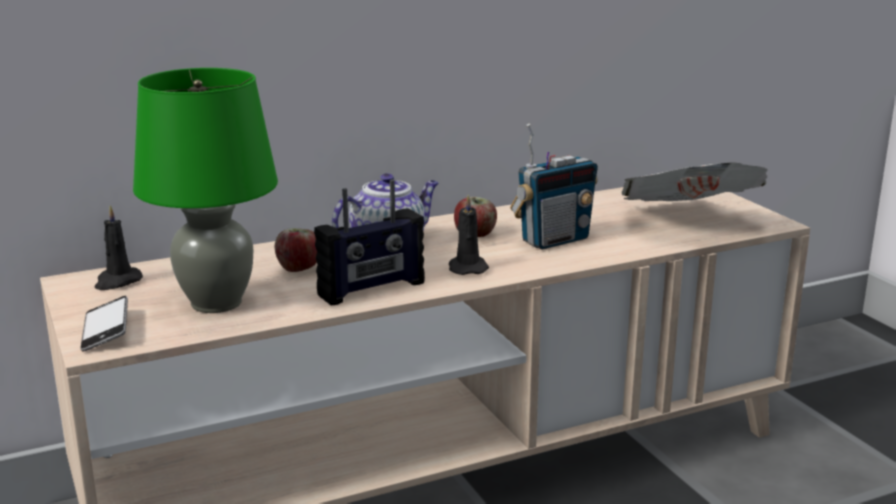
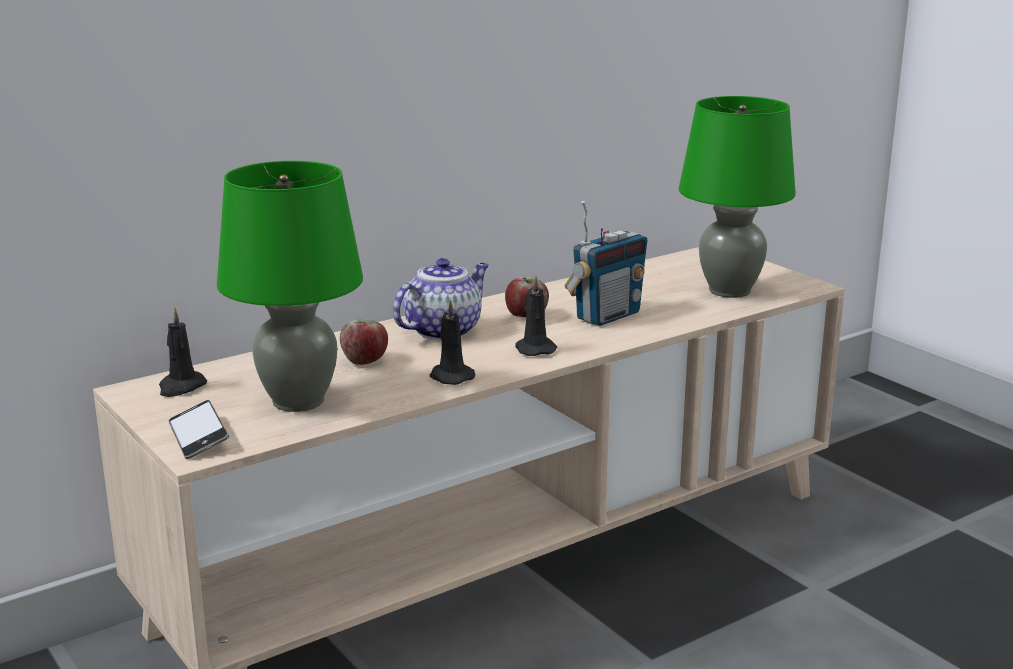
camera: 10 degrees left, 0 degrees up
(372, 289) = (450, 377): radio -> black candle
(688, 223) = (729, 291): newspaper -> green table lamp

